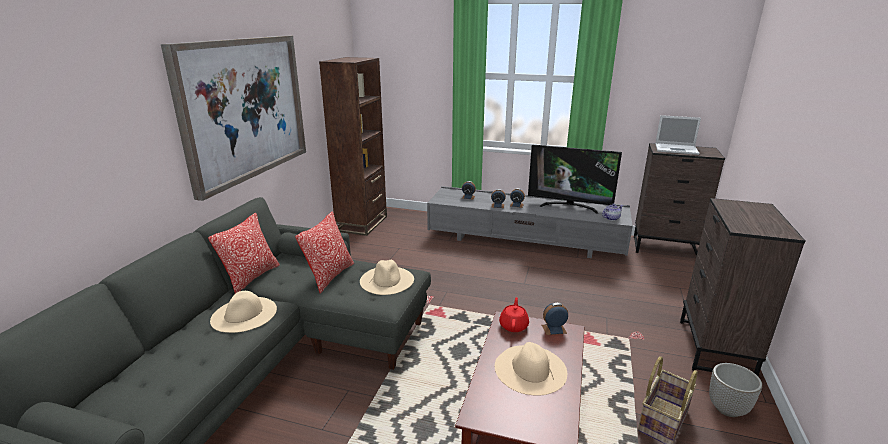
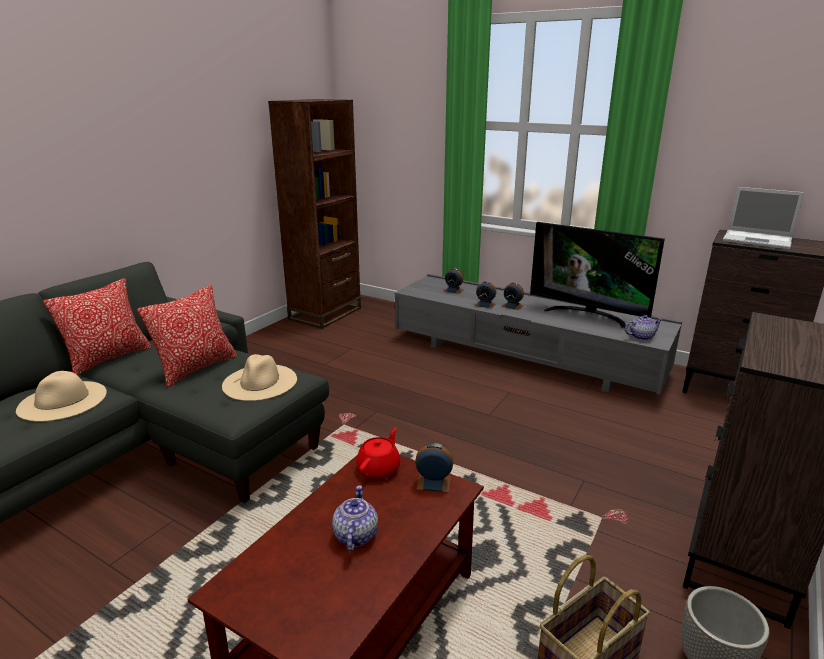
camera: 15 degrees right, 0 degrees up
(244, 109) = (141, 151): picture -> none
(530, 369) = (355, 536): beige hat -> teapot

